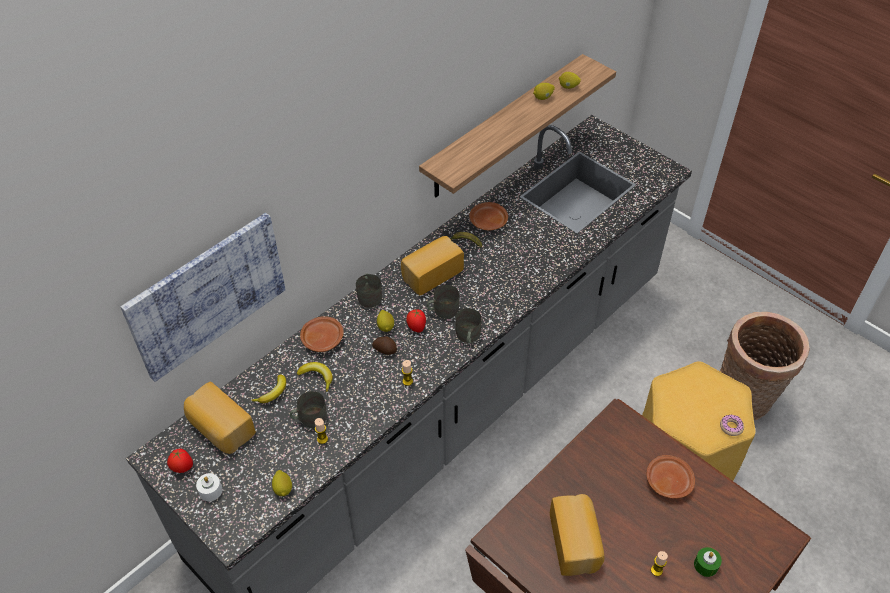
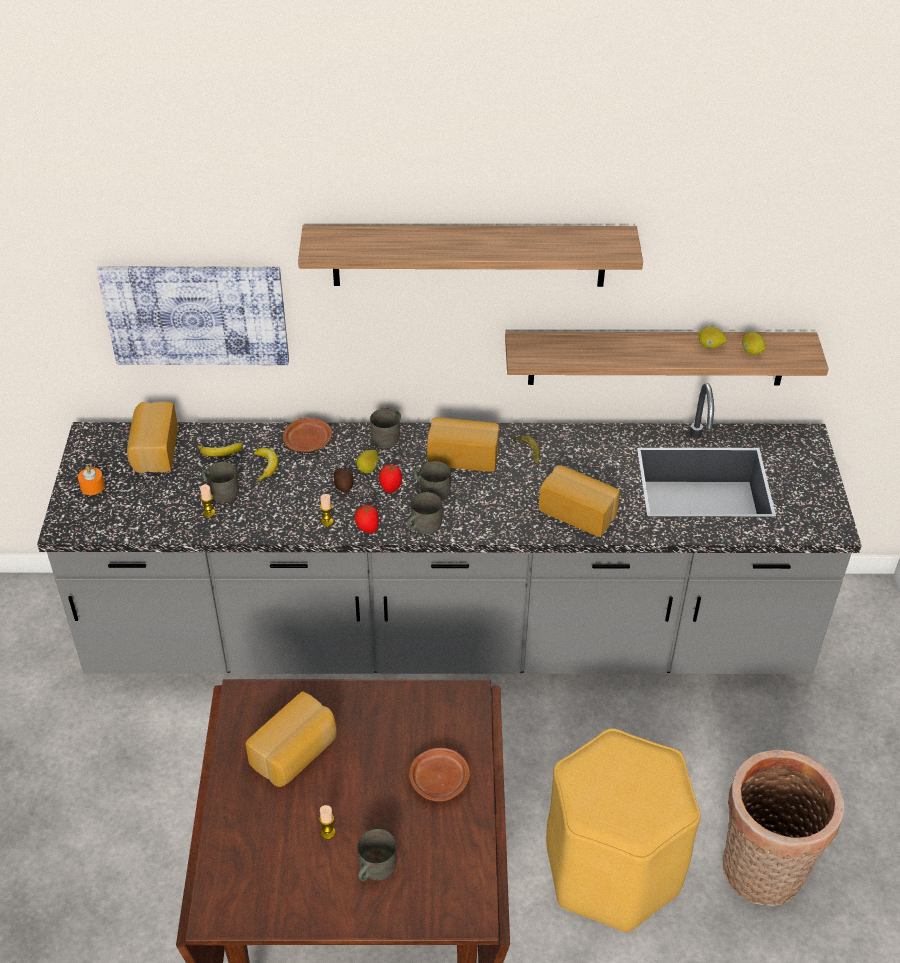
camera: 45 degrees right, 5 degrees down
(182, 468) = (96, 457): tomato -> tomato (367, 529)
(210, 491) = (92, 486): white candle -> orange candle
(283, 488) = (138, 524): lemon -> none
(392, 120) = (469, 255): none -> shelf
(488, 222) = (575, 449): brown plate -> none
(539, 258) = (579, 511): none -> bread
(706, 565) = (374, 868): green candle -> grey mug
(731, 427) = (626, 830): donut -> none

